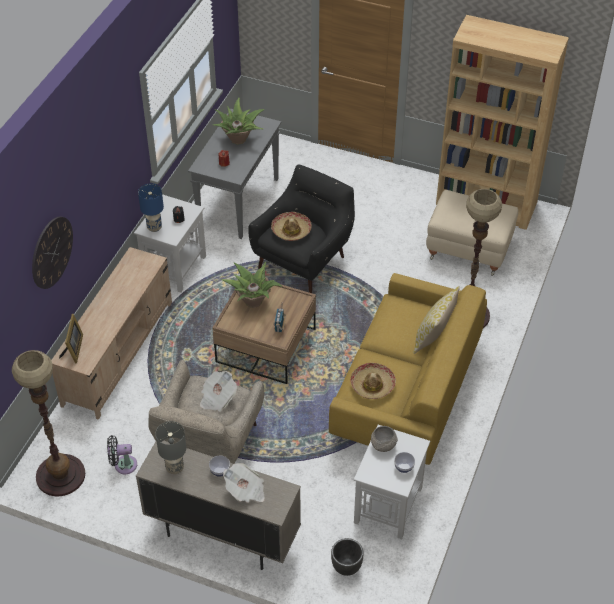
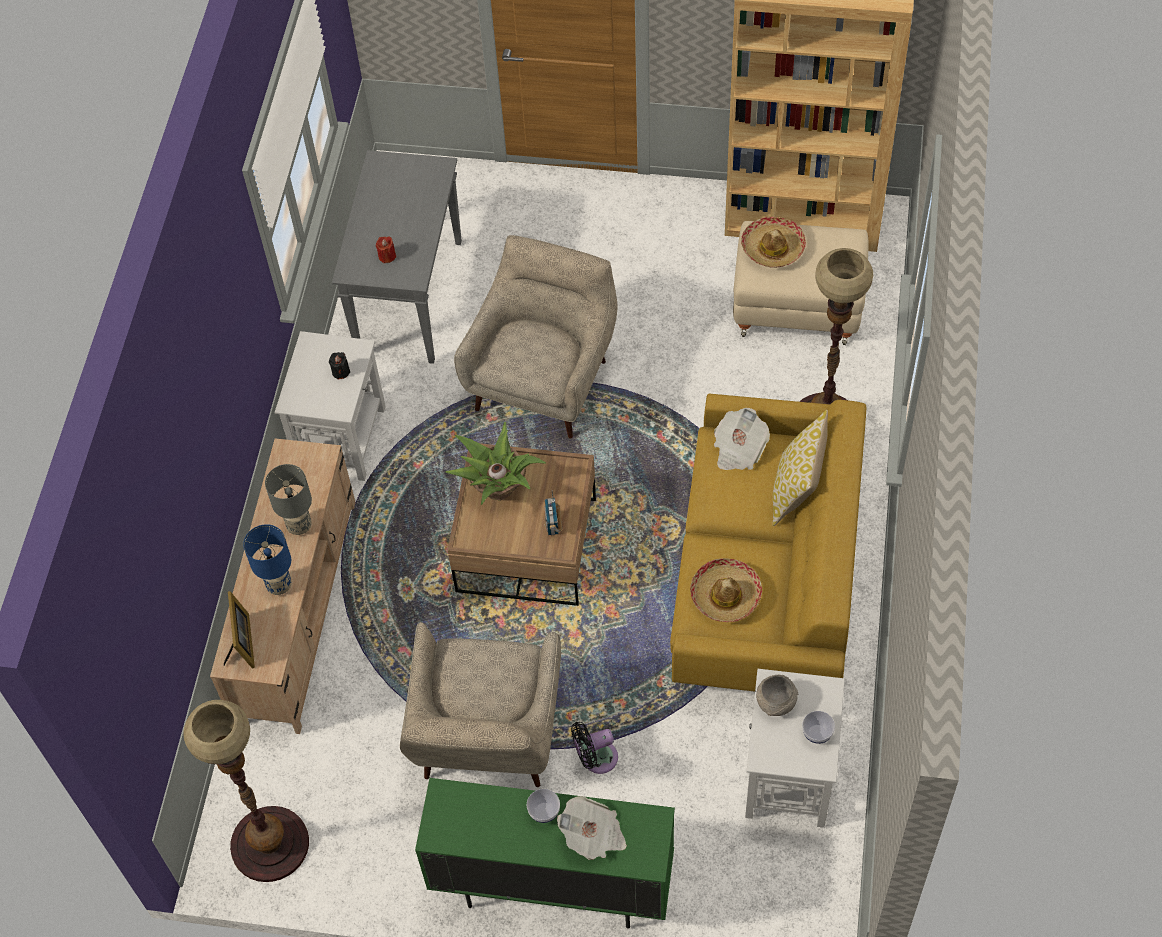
camera: 10 degrees left, 10 degrees up
(51, 252) = (184, 517): wall clock -> none
(123, 465) = (363, 803): black fan -> black fan (596, 758)
(154, 227) = (305, 395): blue table lamp -> blue table lamp (279, 585)
(175, 468) = (472, 822): grey table lamp -> grey table lamp (299, 525)
(217, 398) = (491, 672): newspaper -> newspaper (738, 449)
(222, 536) = (552, 886): beige cabinet -> green cabinet
(239, 139) = (398, 206): potted plant -> none
(291, 230) = (522, 348): hat -> hat (772, 248)
(304, 260) = (544, 379): black armchair -> beige armchair
(346, 567) = (754, 893): black planter -> none

